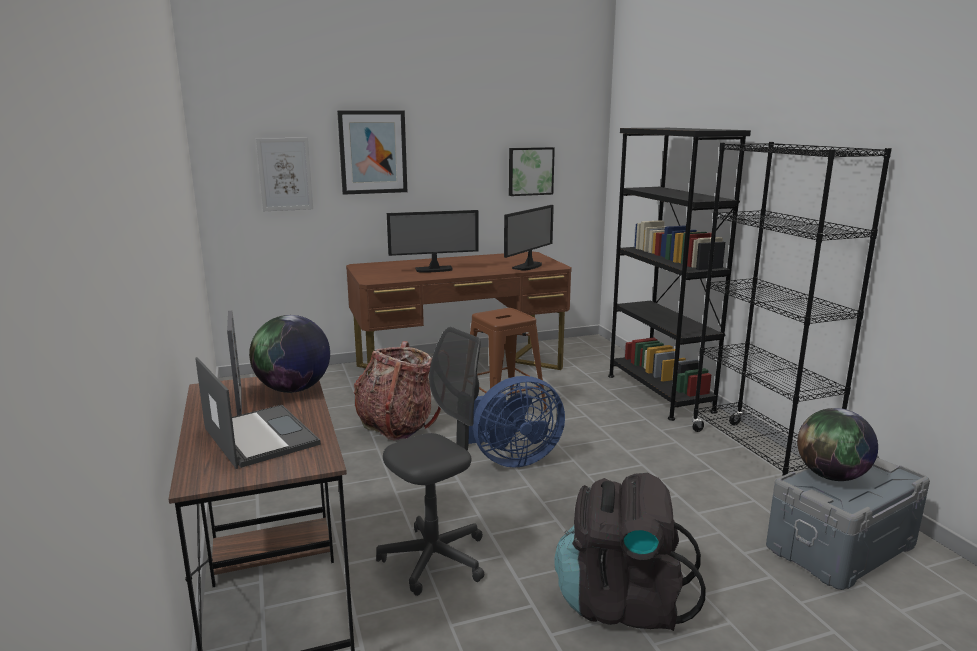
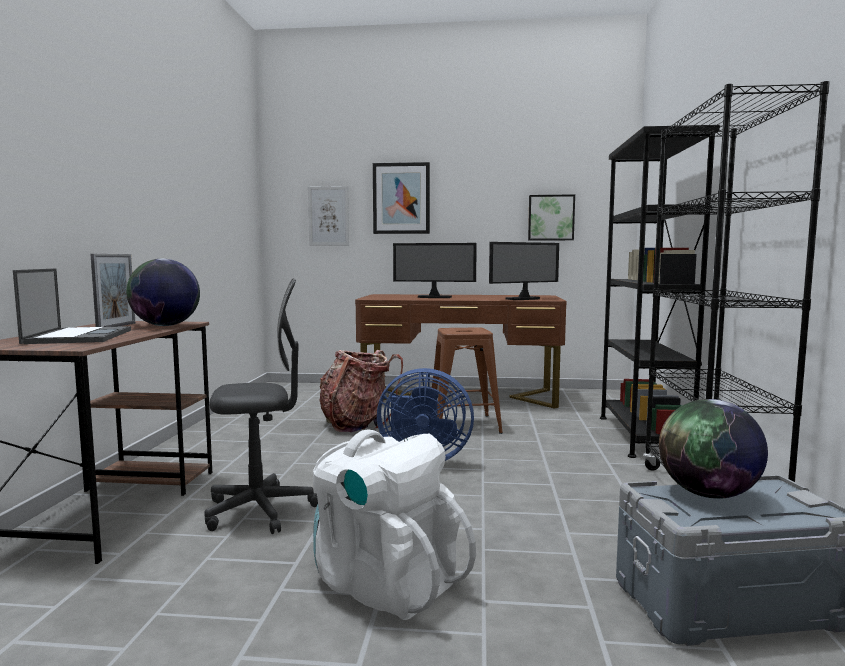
camera: 25 degrees right, 10 degrees down
(622, 602) = (384, 583): black backpack -> white backpack

